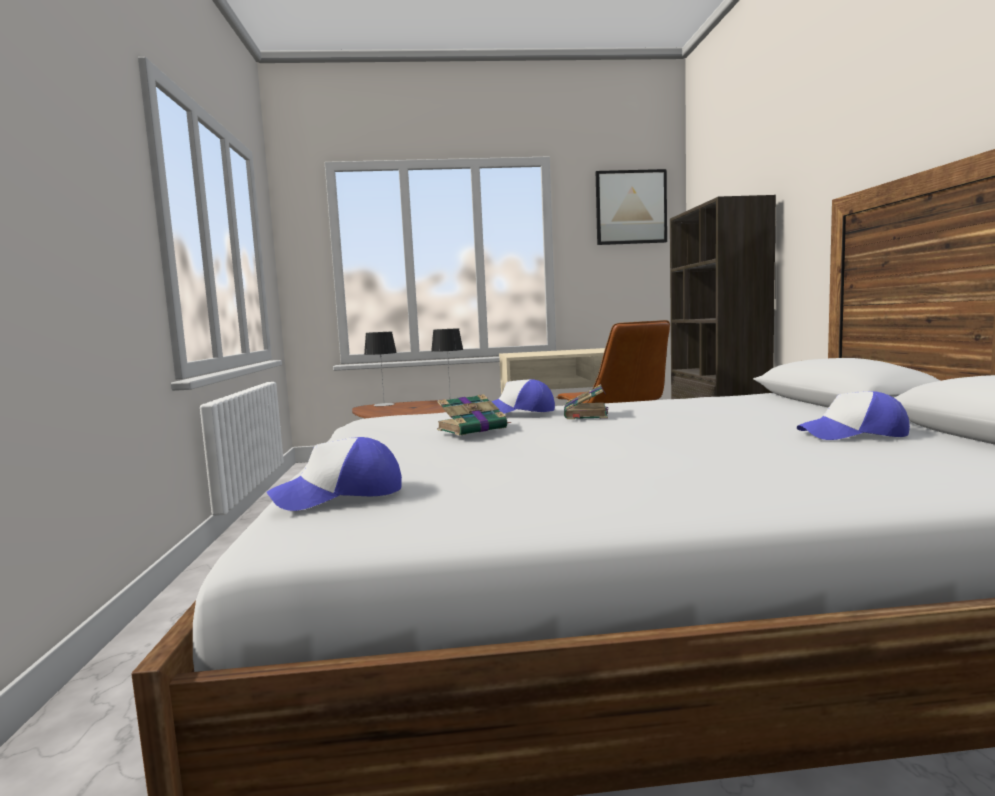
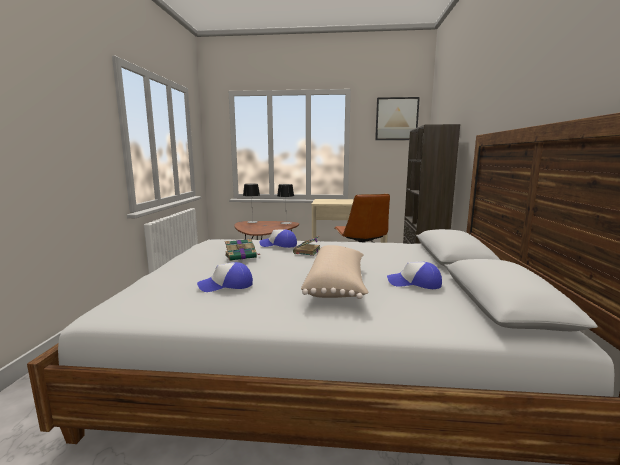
camera: 10 degrees right, 5 degrees up
(339, 495) = (141, 293): cap -> cap (226, 285)
(723, 448) = (337, 285): none -> beige pillow

